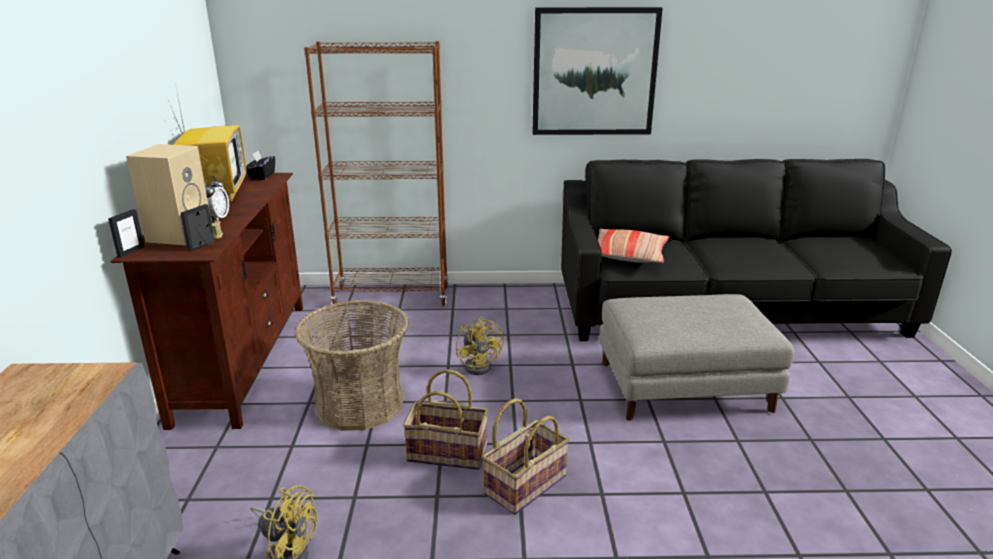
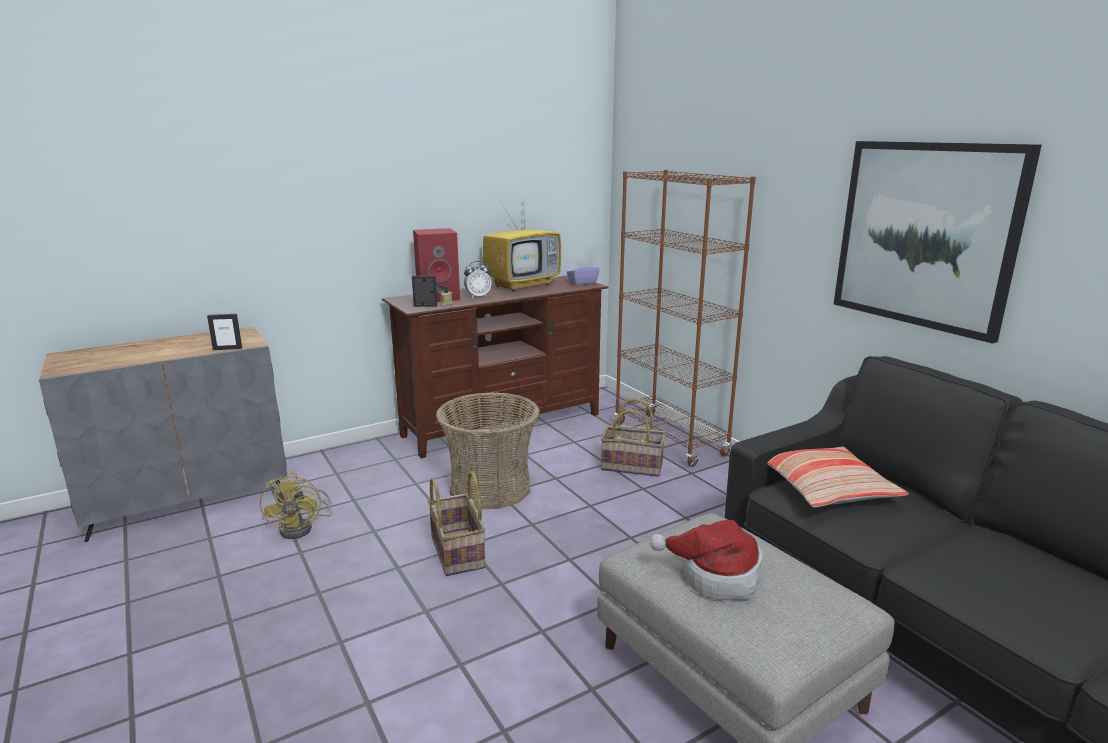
camera: 60 degrees right, 5 degrees down
(131, 252) = (398, 297): picture frame -> picture frame (227, 349)
(179, 234) = (439, 297): beige speaker -> red speaker
(261, 176) = (582, 283): black tissue box -> purple tissue box
(480, 365) = (610, 521): yellow fan -> none
(525, 484) = (443, 609): basket -> basket (632, 466)
(689, 321) = (715, 576): none -> hat

